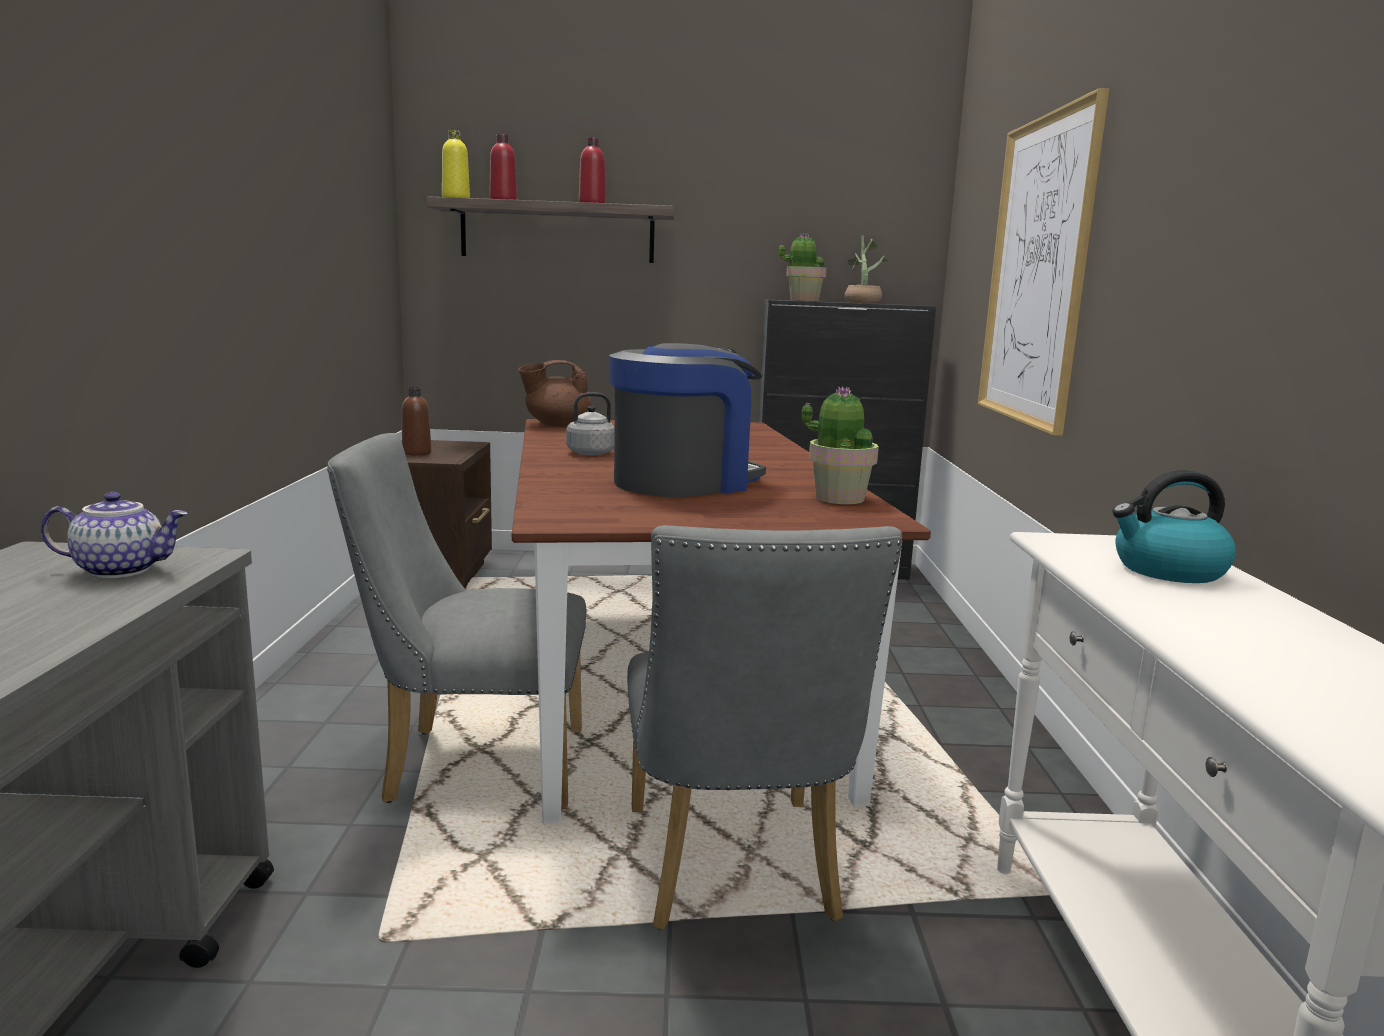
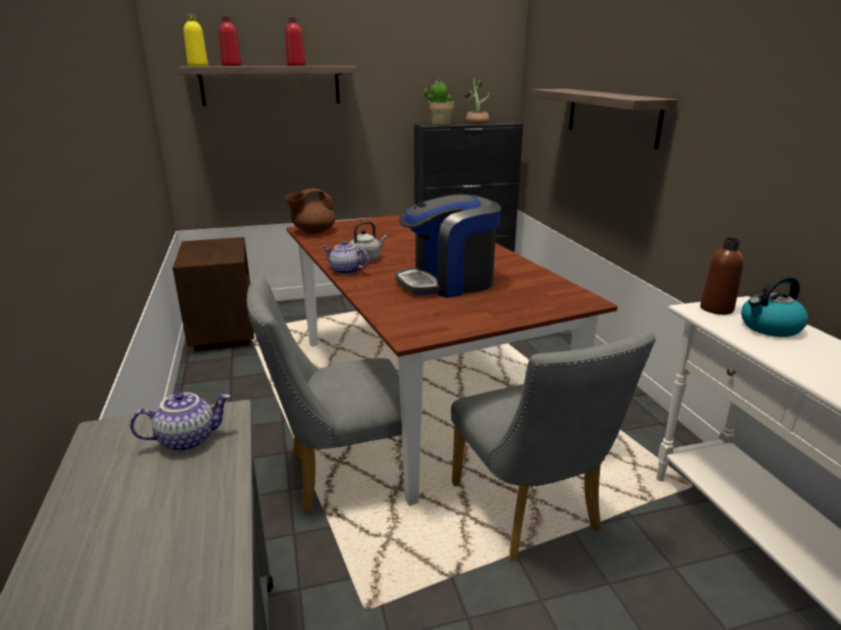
camera: 15 degrees left, 10 degrees up
(416, 453) = (204, 255): brown bottle -> brown bottle (716, 309)
(547, 460) = (345, 271): none -> teapot
(684, 482) = (448, 282): coffee machine -> coffee machine turned 150 degrees counterclockwise
(839, 498) = (546, 283): potted plant -> none
(1037, 271) = (611, 116): picture -> shelf

